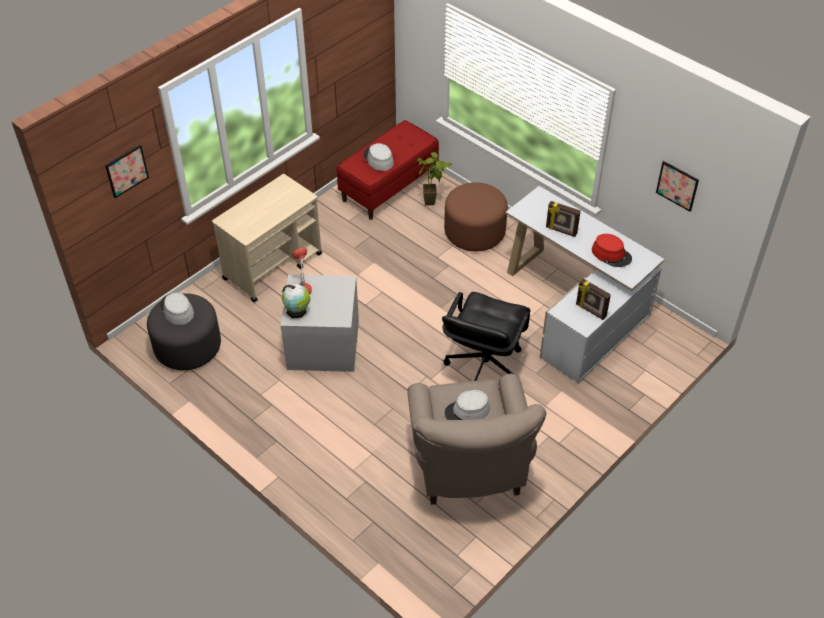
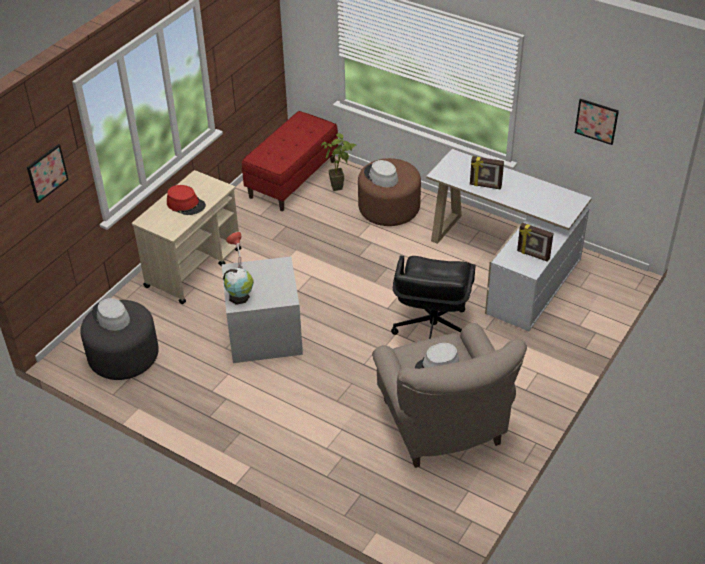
camera: 10 degrees left, 5 degrees down
(378, 159) = (282, 149): grey hat -> grey hat (380, 176)
(611, 254) = (540, 200): red hat -> red hat (186, 204)

